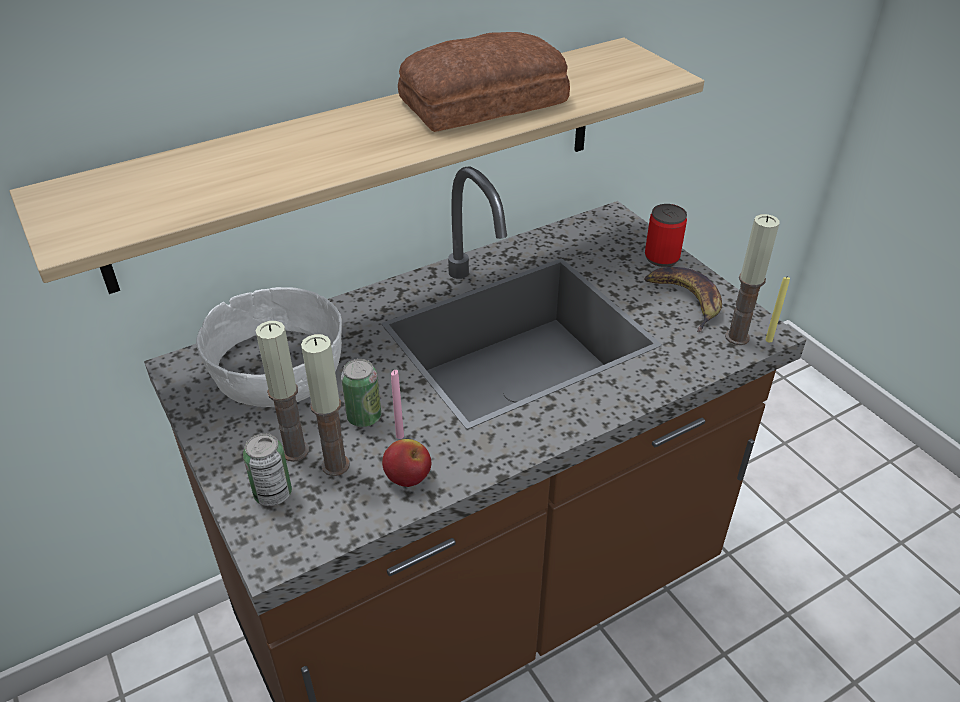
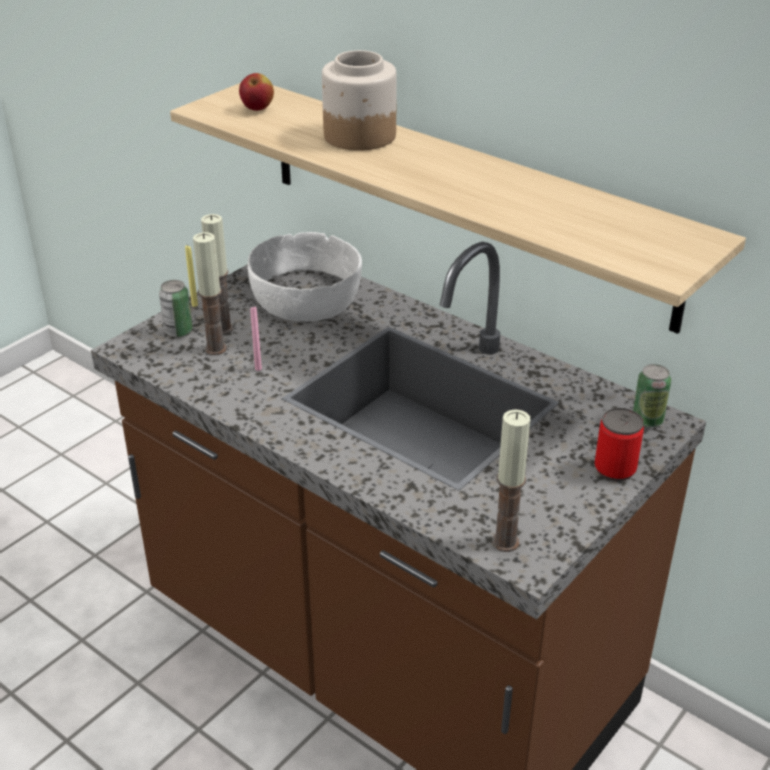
camera: 70 degrees right, 5 degrees down
(279, 150) = (358, 136): none -> jar
(364, 417) = (271, 347): can -> can (647, 420)
(408, 478) = (215, 383): apple -> apple (257, 109)
(486, 102) = (510, 194): bread -> none
(685, 300) = (546, 496): banana -> none
(768, 340) = (516, 567): yellow candle -> yellow candle (194, 305)

